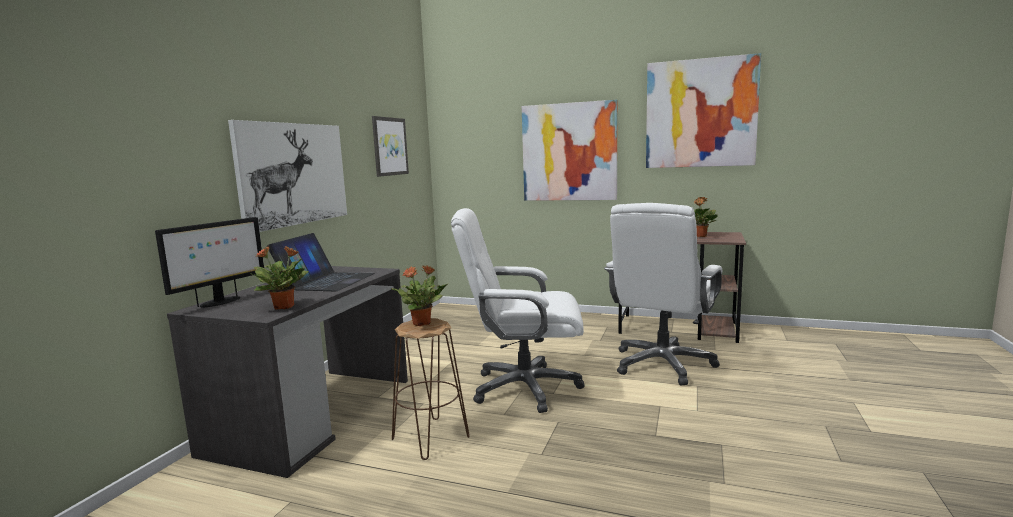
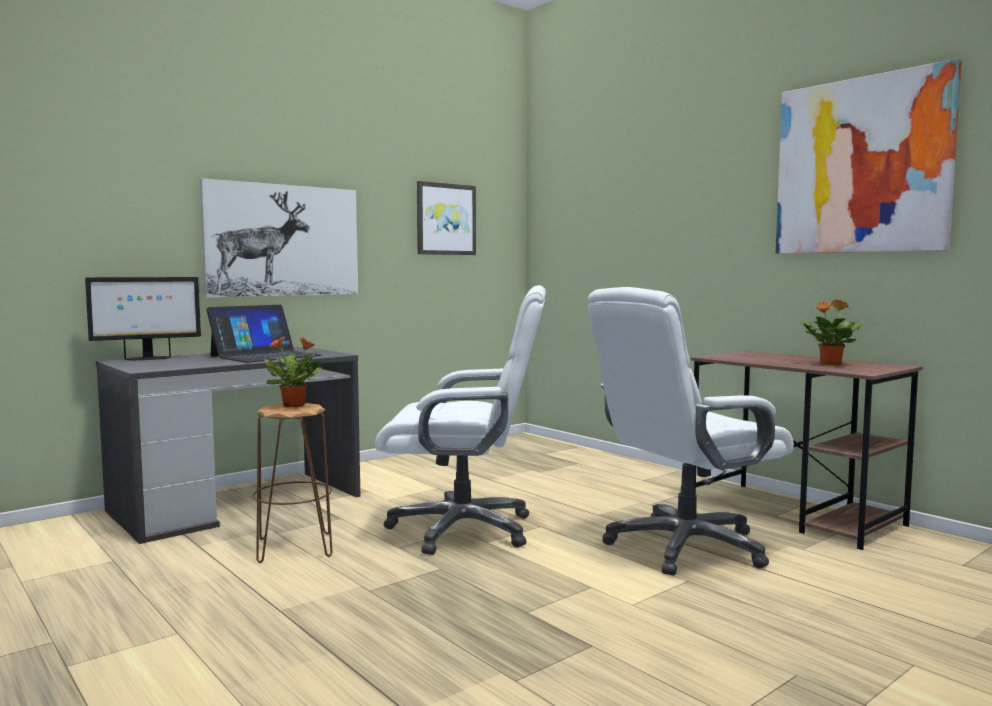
camera: 30 degrees right, 5 degrees down
(285, 307) = (174, 366): potted plant -> none
(524, 388) = (464, 529): white office chair -> white office chair turned 150 degrees clockwise
(569, 152) = (678, 230): picture -> none

